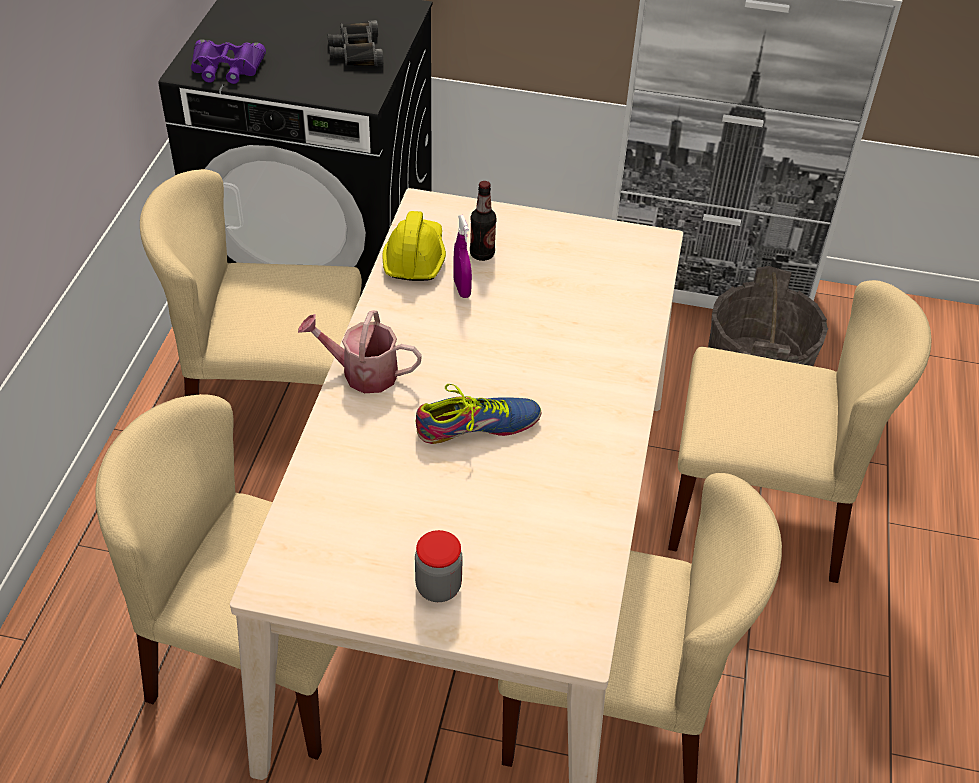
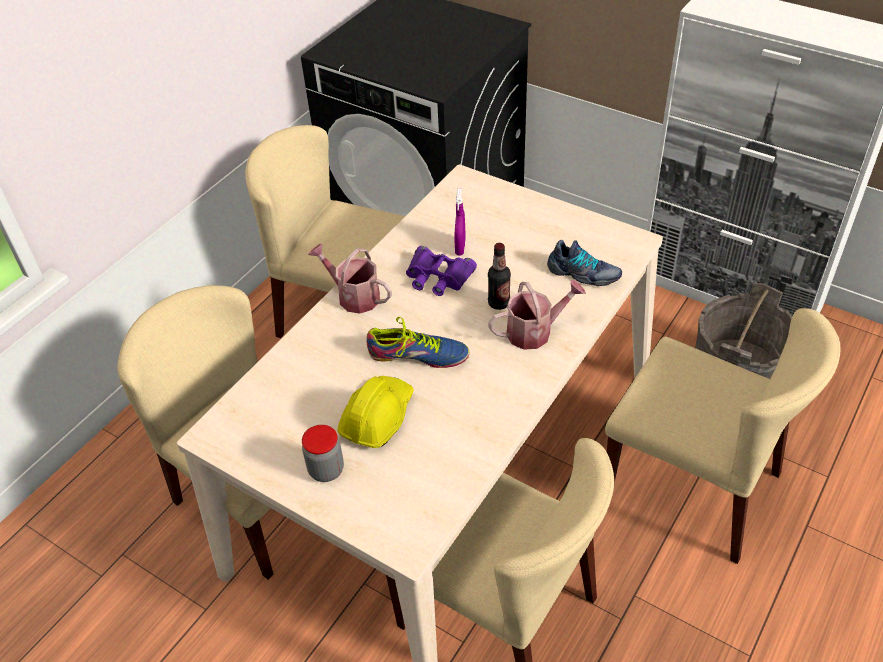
camera: 25 degrees right, 0 degrees up
(226, 68) = (352, 53): purple binoculars -> purple binoculars (438, 277)
(356, 51) = (452, 53): black binoculars -> none
(414, 257) = (436, 217): yellow hard hat -> yellow hard hat (377, 417)
(482, 254) = (489, 224): bottle -> bottle (499, 303)
(597, 368) = (535, 331): none -> watering can
(618, 291) = (583, 274): none -> shoe

